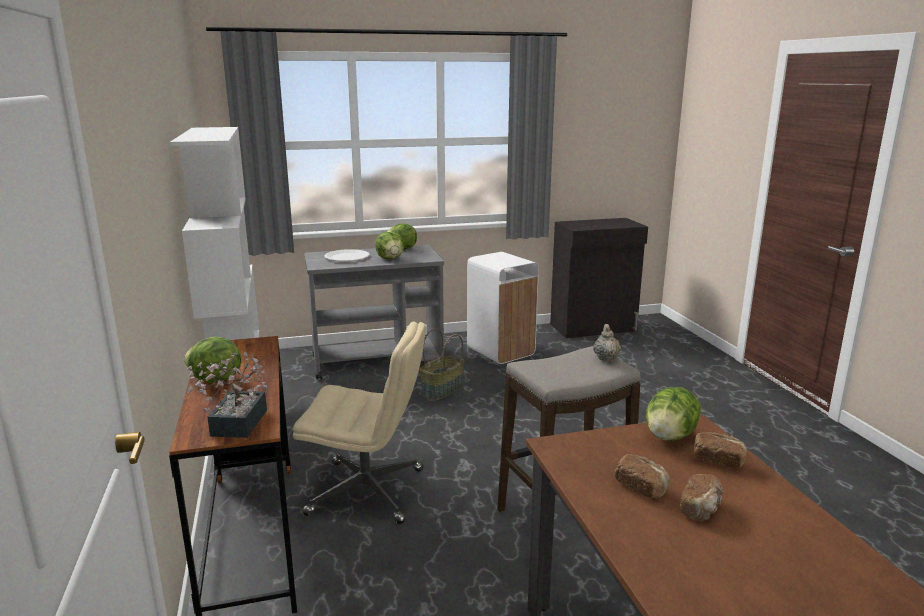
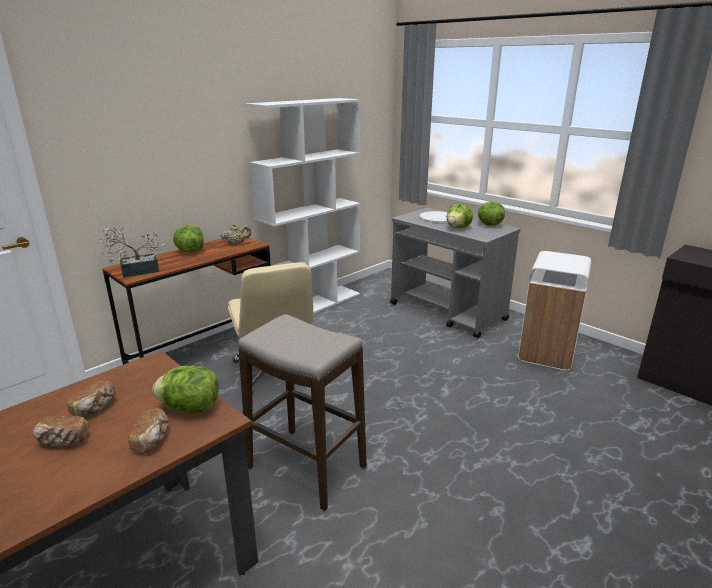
camera: 60 degrees right, 5 degrees up
(442, 390) = (438, 351): basket -> none
(606, 358) = (329, 347): beige teapot -> beige teapot (236, 244)

